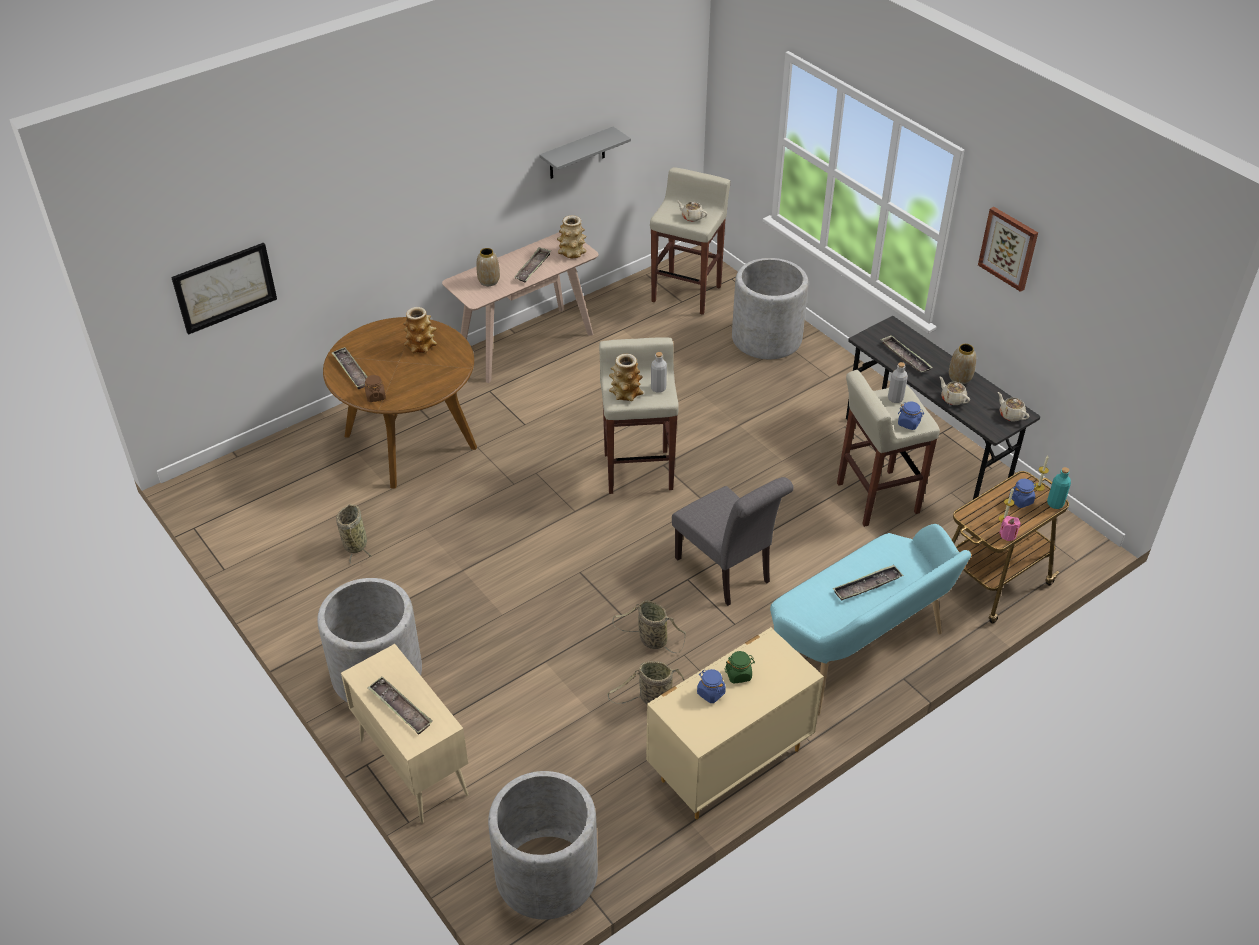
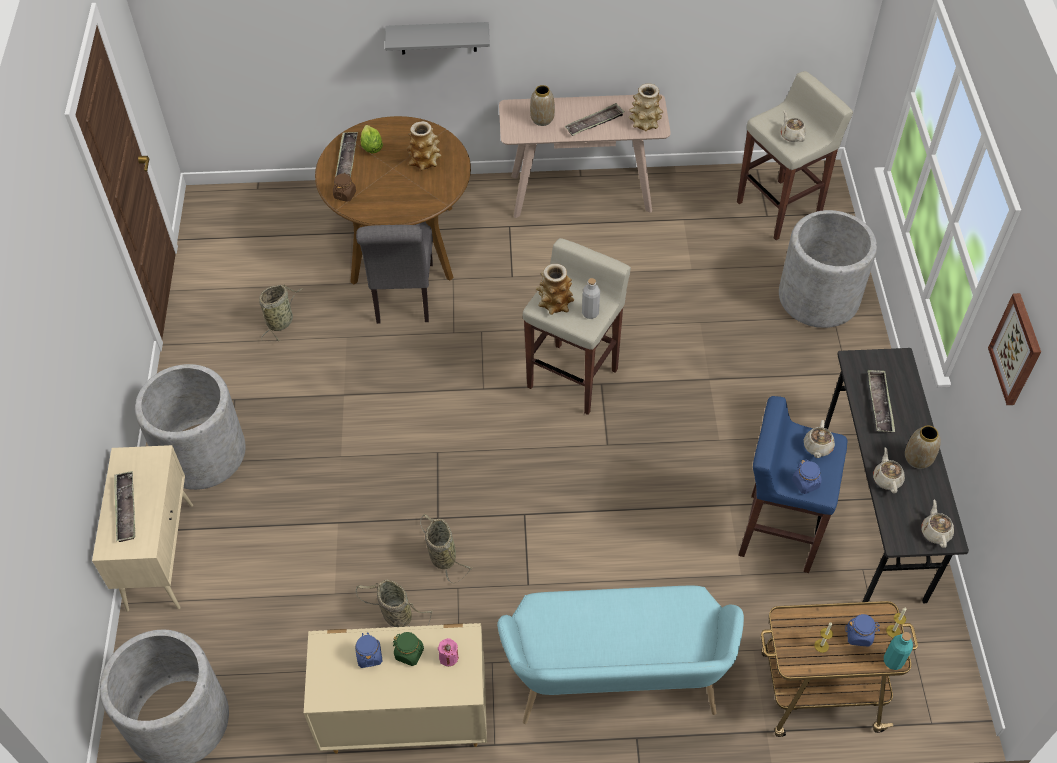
camera: 35 degrees right, 10 degrees up
(225, 287) = (257, 34): picture -> none
(365, 354) = (371, 147): none -> lettuce
(577, 154) = (689, 20): grey shelf -> grey shelf (438, 38)
(727, 573) = (565, 528): grey chair -> grey chair (403, 297)
(867, 586) = (628, 632): tray -> none
(876, 498) = (777, 532): beige stool -> blue stool
(895, 398) = (817, 447): grey bottle -> beige teapot
(1008, 535) = (807, 666): pink candle -> pink candle (448, 657)

